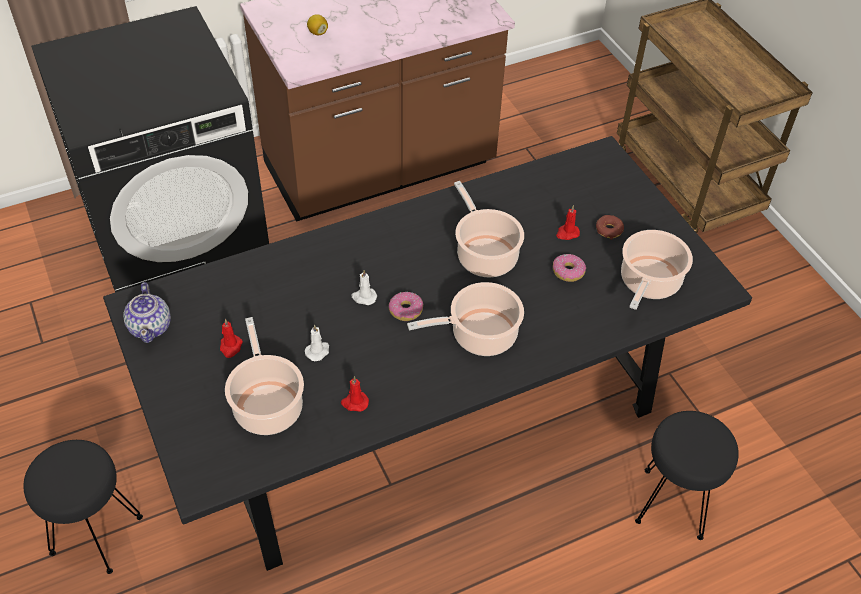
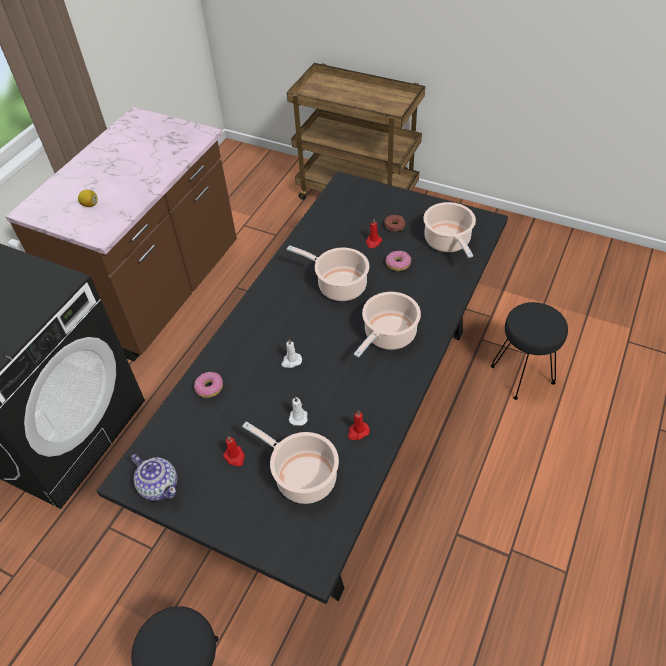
camera: 35 degrees left, 0 degrees up
(406, 310) = (327, 351): donut -> donut (209, 388)

